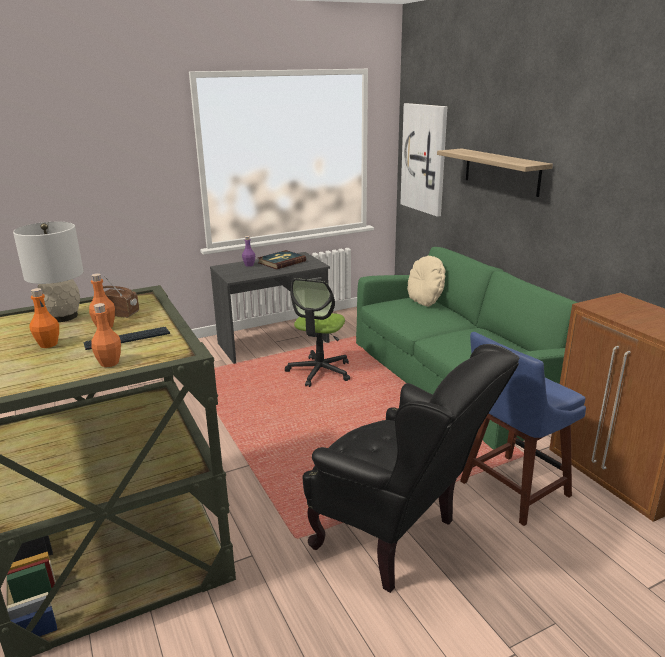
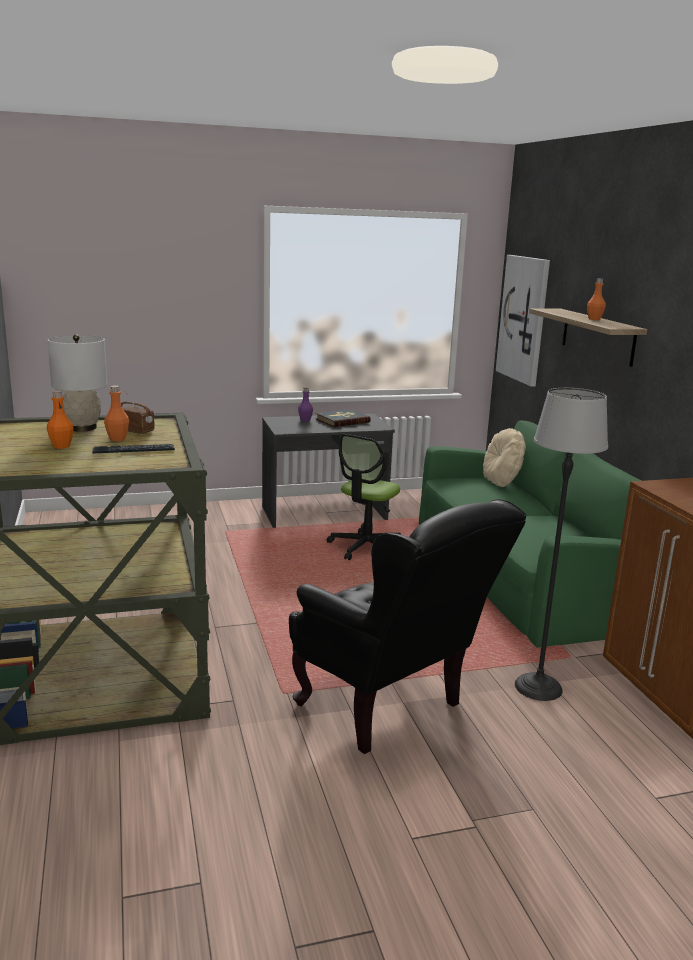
camera: 10 degrees right, 5 degrees down
(109, 363) = (110, 465): orange bottle -> orange bottle (594, 319)
(510, 490) = (538, 687): blue chair -> floor lamp

